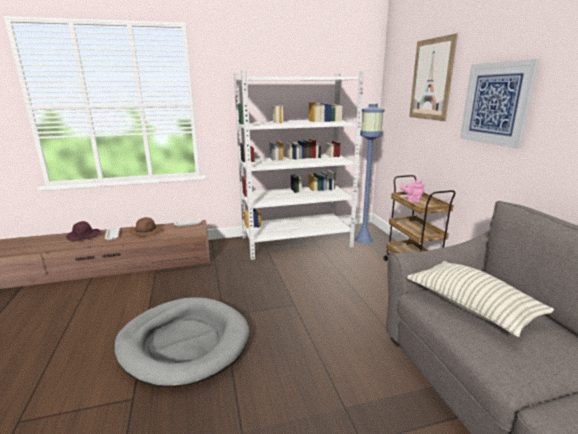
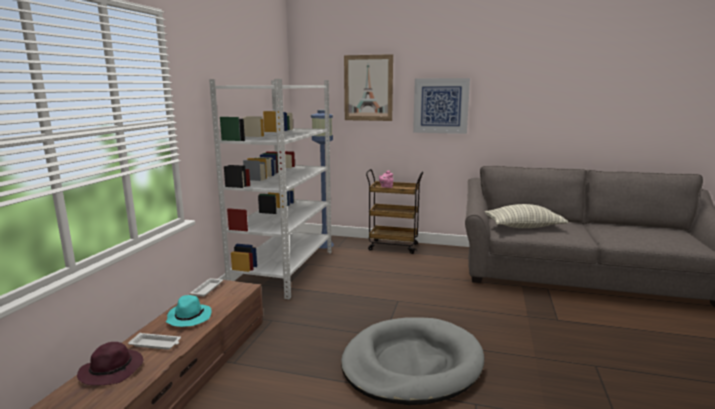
camera: 60 degrees left, 5 degrees down
(147, 232) = (188, 317): brown hat -> turquoise hat

